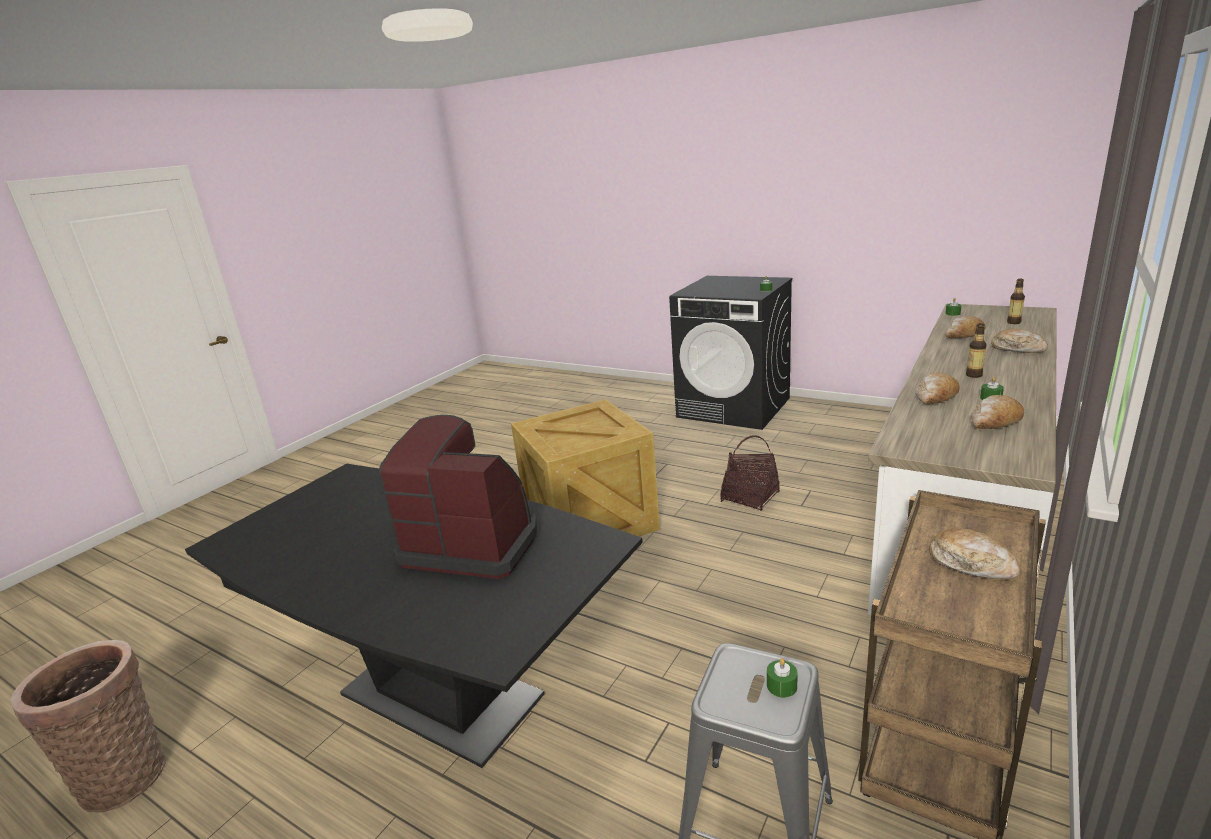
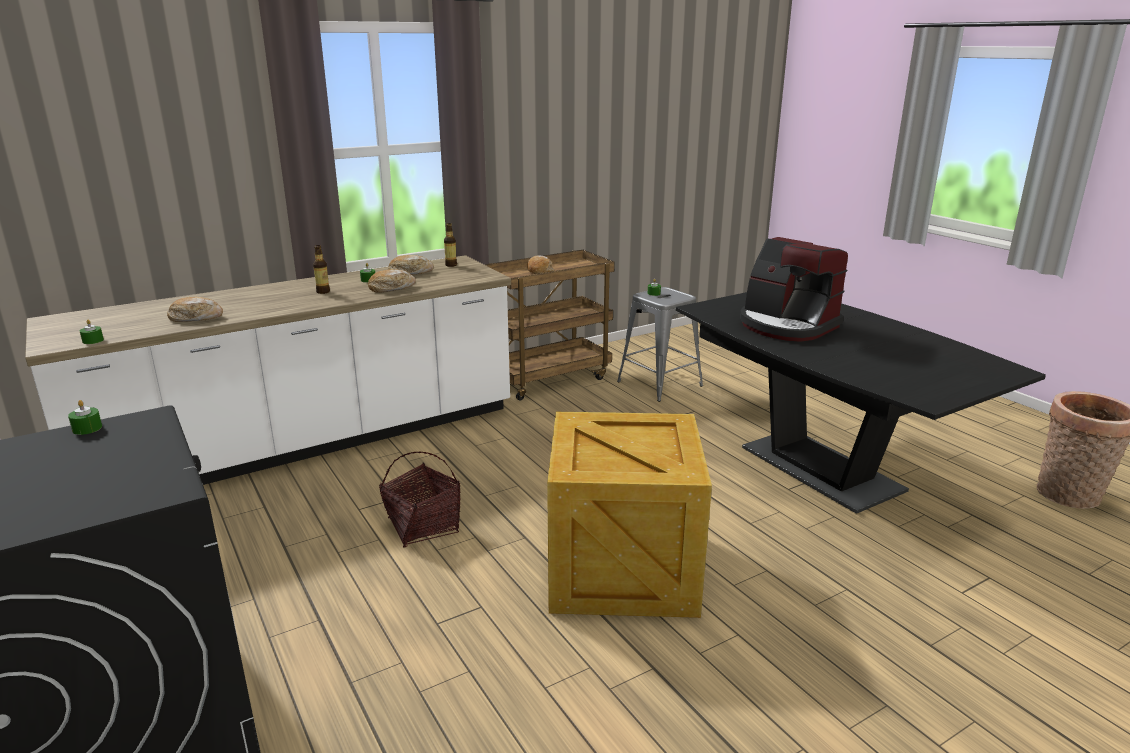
camera: 155 degrees left, 0 degrees up
(1013, 322) = (119, 316): bottle -> bottle (451, 265)
(1017, 349) = (226, 297): bread -> none

